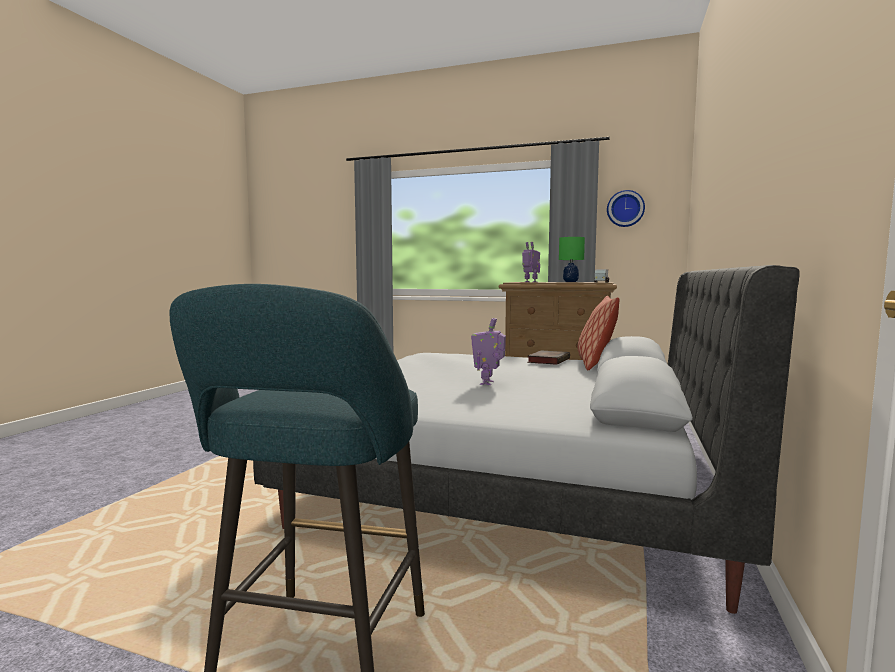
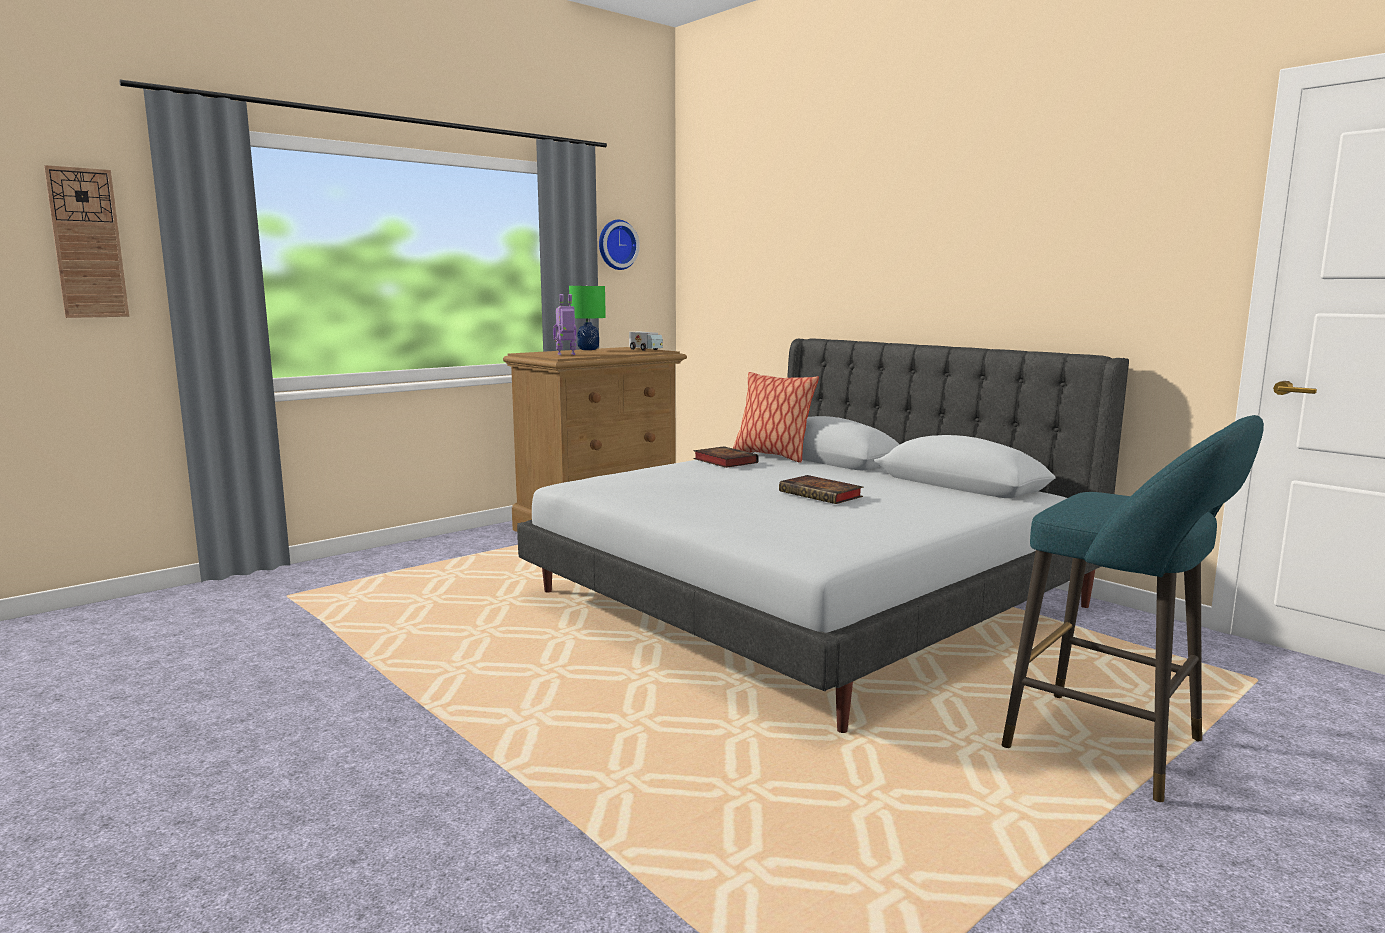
camera: 60 degrees left, 5 degrees up
(338, 228) = (87, 243): none -> wall clock
(488, 383) = (822, 495): toy robot -> book

